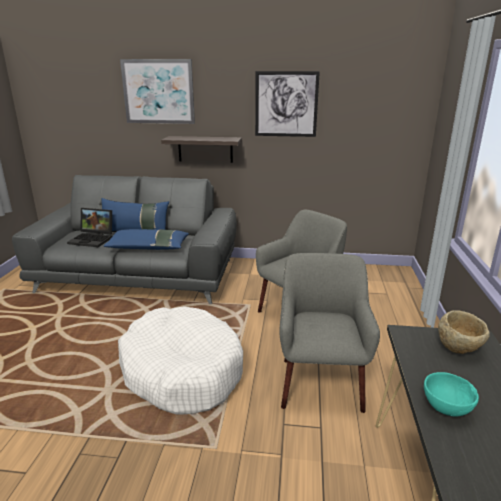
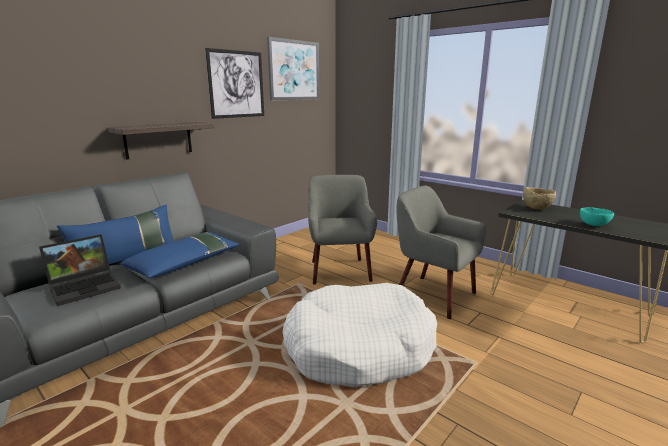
camera: 55 degrees left, 5 degrees down
(158, 92) = (86, 66): picture -> picture (294, 70)

